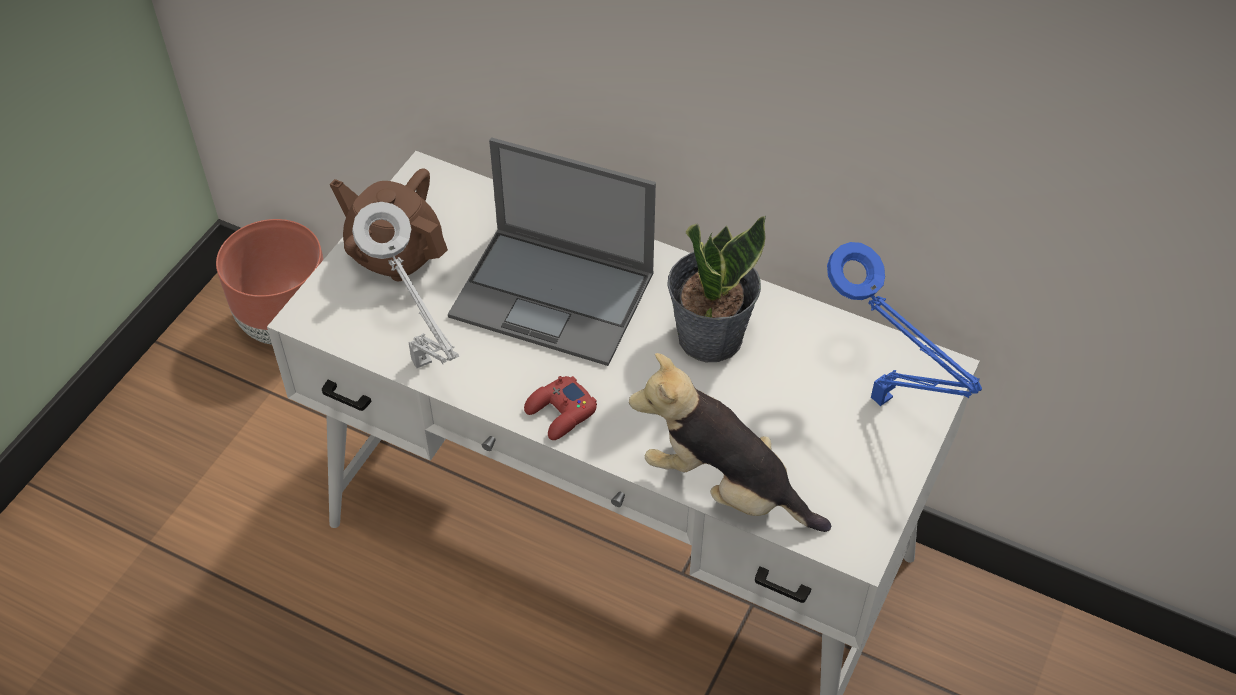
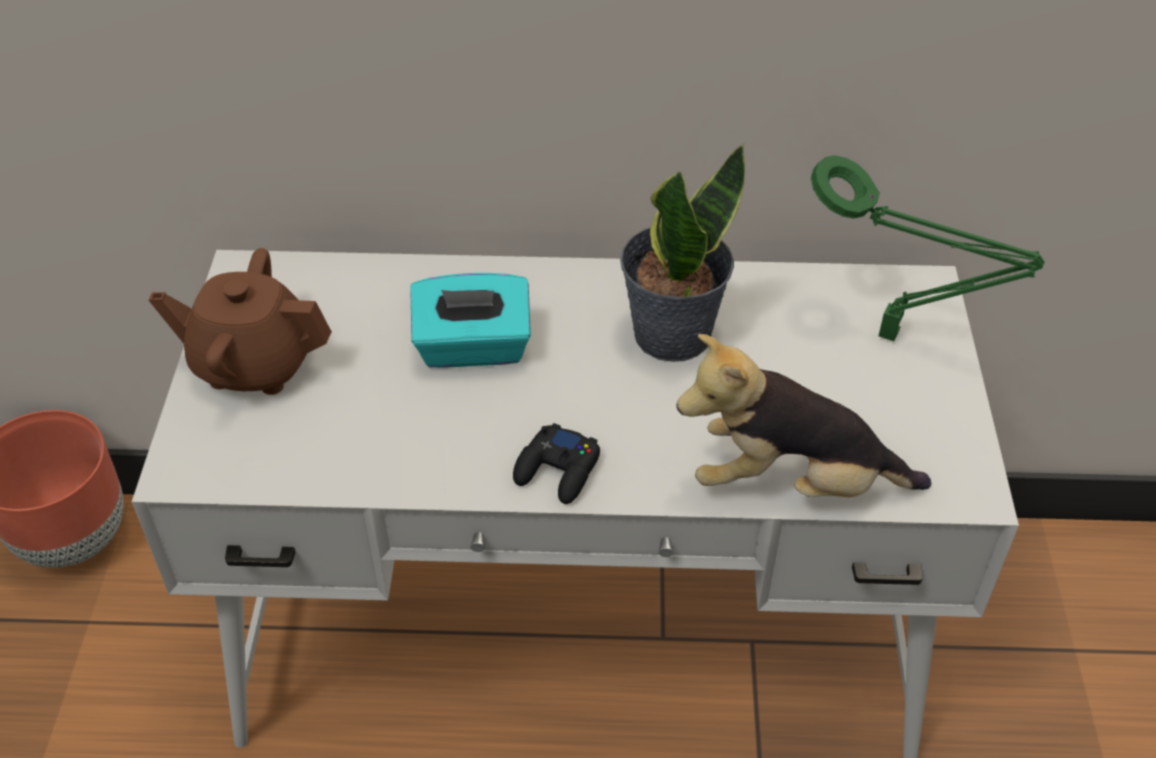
camera: 25 degrees left, 5 degrees down
(424, 366) = (363, 477): grey table lamp -> none
(555, 295) = (473, 348): laptop -> turquoise tissue box
(560, 413) = (558, 470): red game controller -> black game controller
(885, 403) = (895, 337): blue table lamp -> green table lamp

